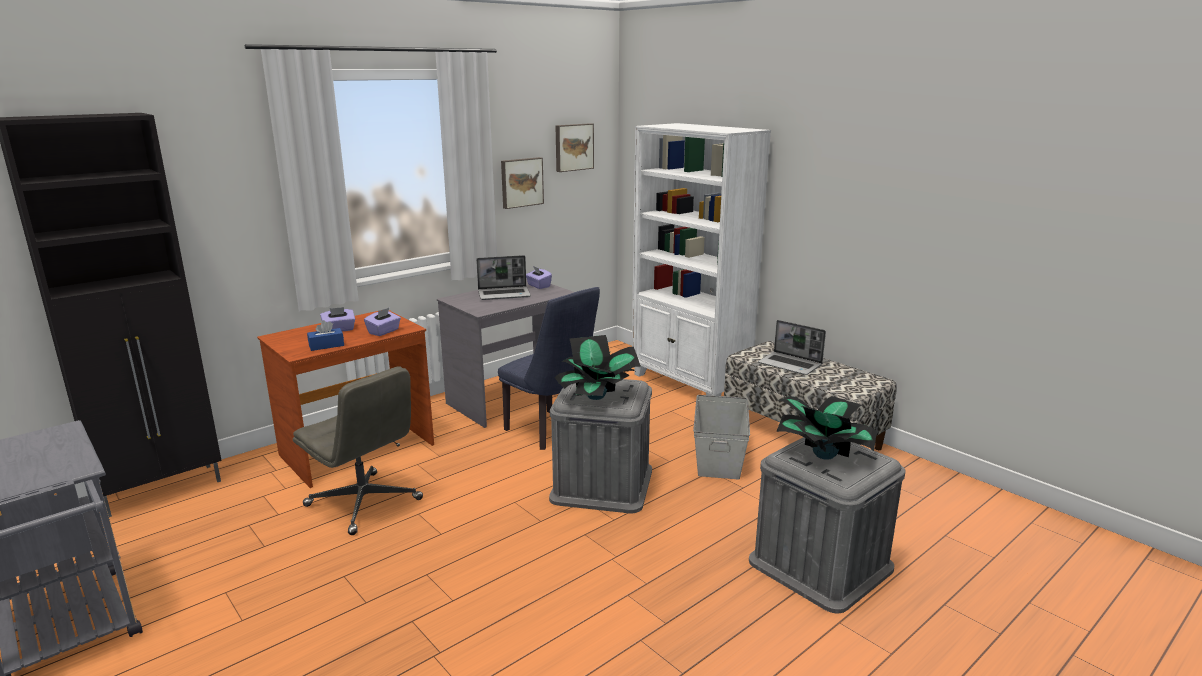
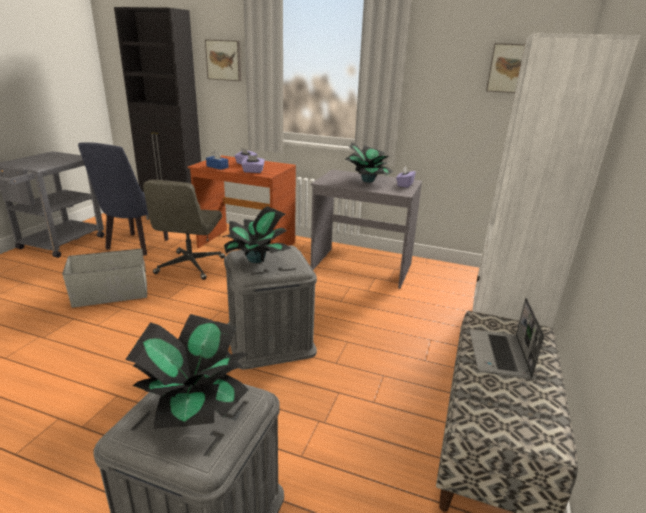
camera: 60 degrees right, 5 degrees up
(504, 294) = (368, 180): laptop -> potted plant
(521, 182) = (443, 94): picture -> picture (224, 60)
(552, 431) = (331, 295): blue chair -> blue chair (135, 246)
(719, 456) = (373, 391): grey storage box -> grey storage box (111, 294)

